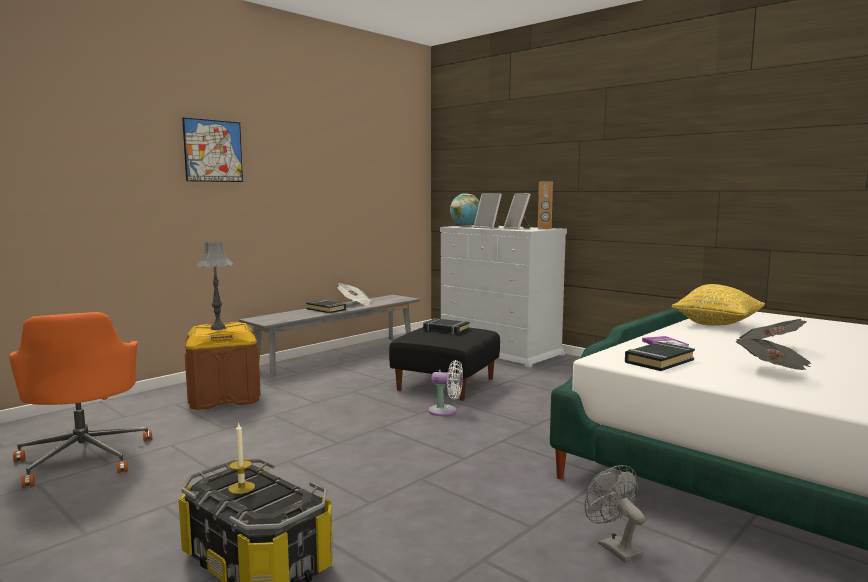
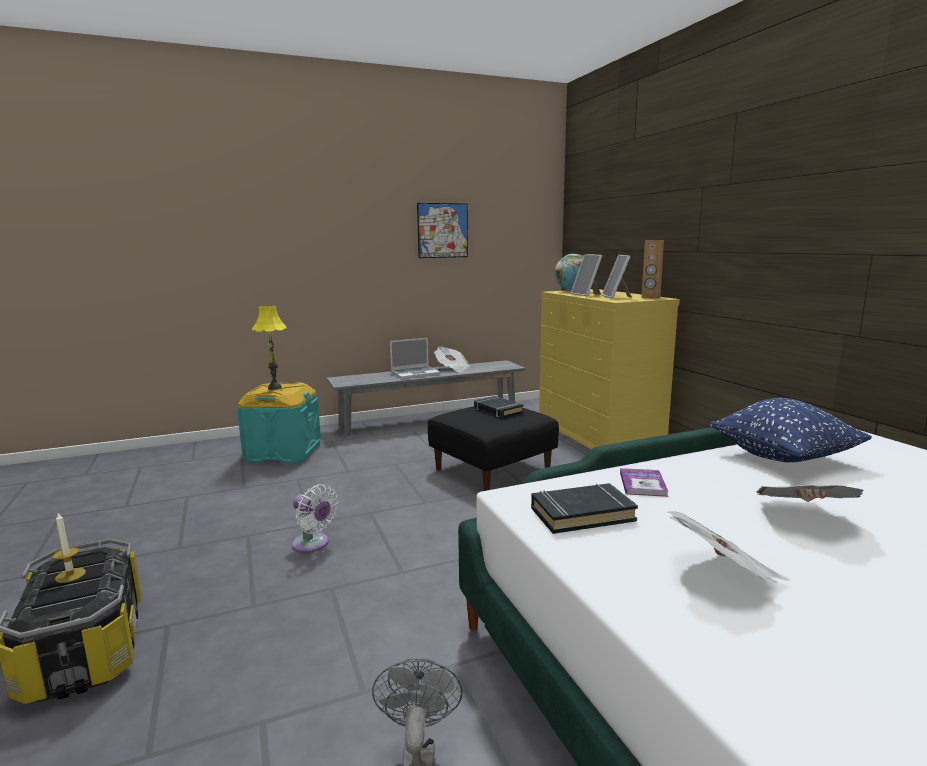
camera: 25 degrees right, 5 degrees up
(84, 457) = (118, 496): orange office chair -> none
(213, 151) = (298, 215): picture -> picture (442, 230)
(218, 328) = (275, 388): grey table lamp -> yellow table lamp
(223, 397) = (283, 452): brown storage box -> turquoise storage box
(326, 309) = (415, 373): black book -> laptop
(446, 411) = (453, 505): white fan -> white fan (313, 545)
(500, 351) = (599, 435): white dresser -> yellow dresser
(717, 324) = (784, 458): yellow pillow -> blue pillow

